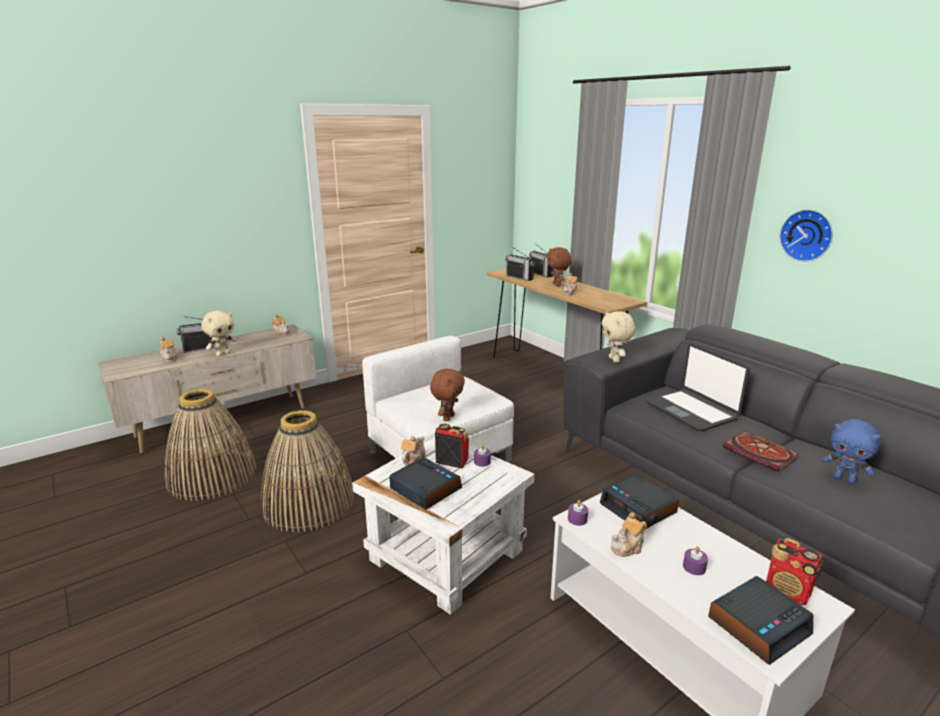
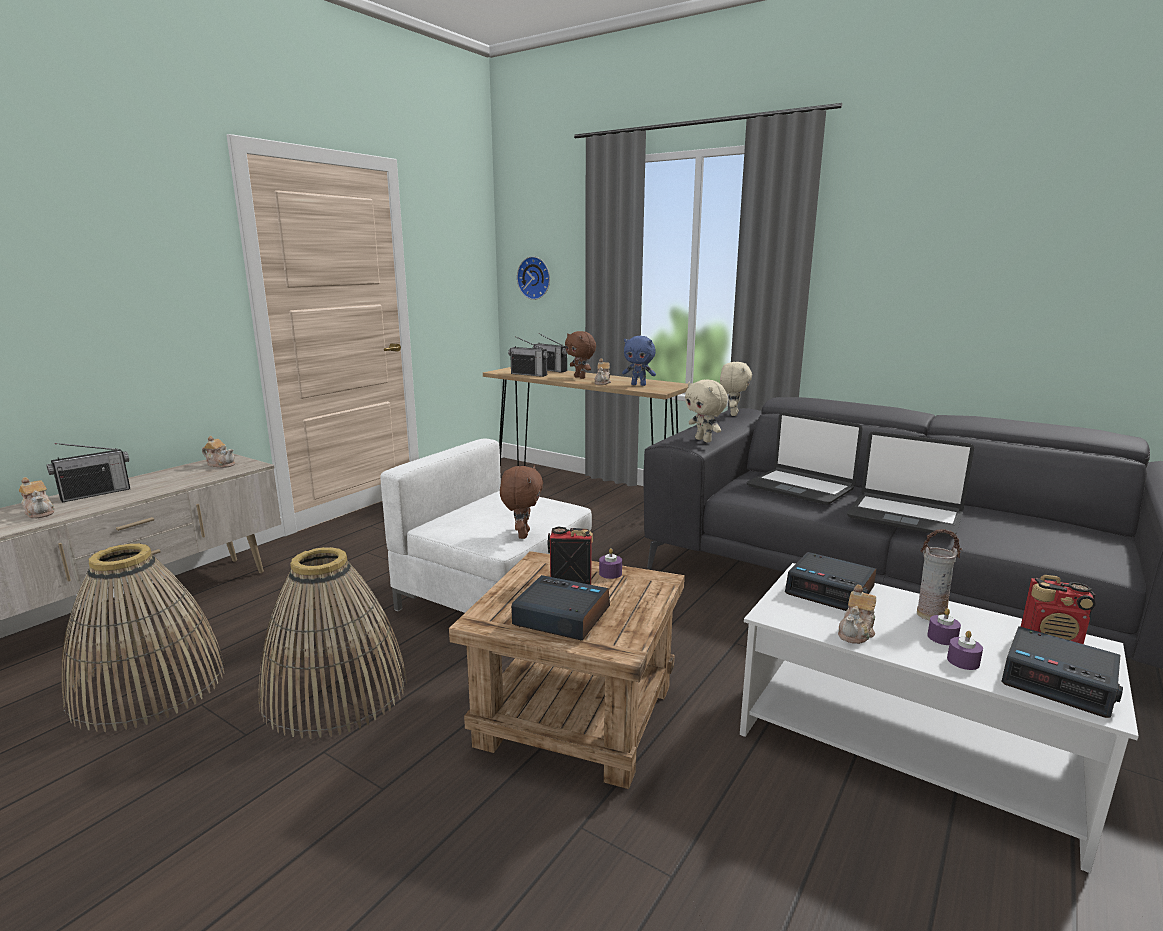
camera: 20 degrees left, 5 degrees down
(223, 354) = (136, 497): beige plush toy -> beige plush toy (732, 414)
(413, 460) = (516, 586): teapot -> none
(444, 555) = (574, 716): white side table -> brown side table
(577, 519) = (774, 614): purple candle -> purple candle (963, 661)
(702, 546) = (930, 615): none -> vase
(758, 625) = (1059, 681): alarm clock -> alarm clock turned 90 degrees clockwise
(762, 454) = (904, 516): book -> laptop
(807, 235) = (872, 286): wall clock -> wall clock (535, 278)
(844, 479) = (999, 526): blue plush toy -> blue plush toy (639, 385)

